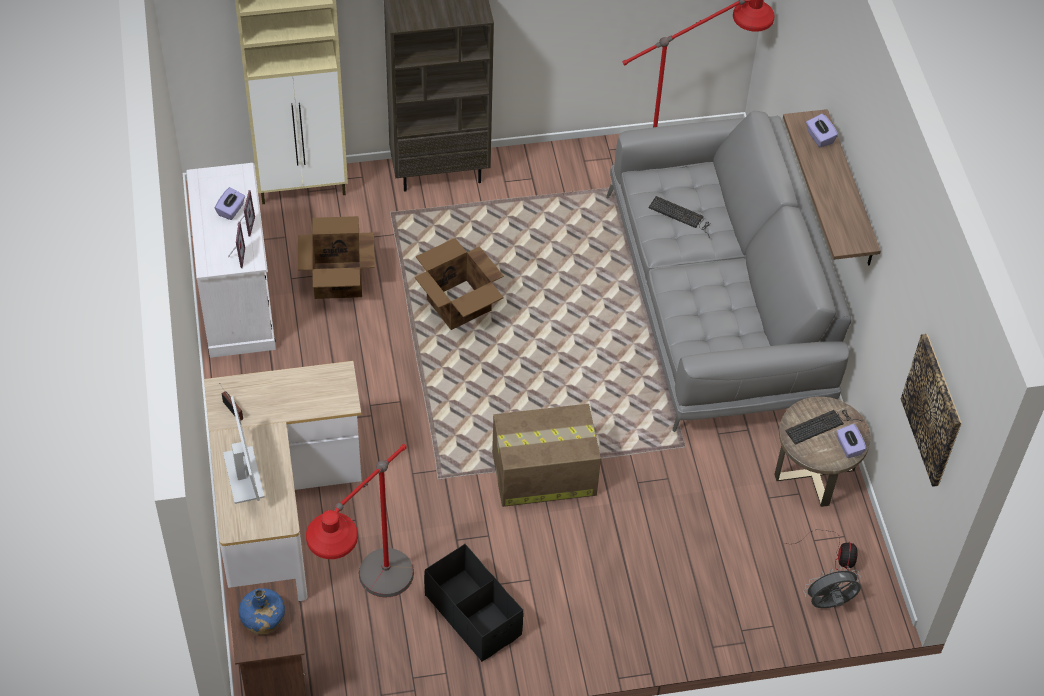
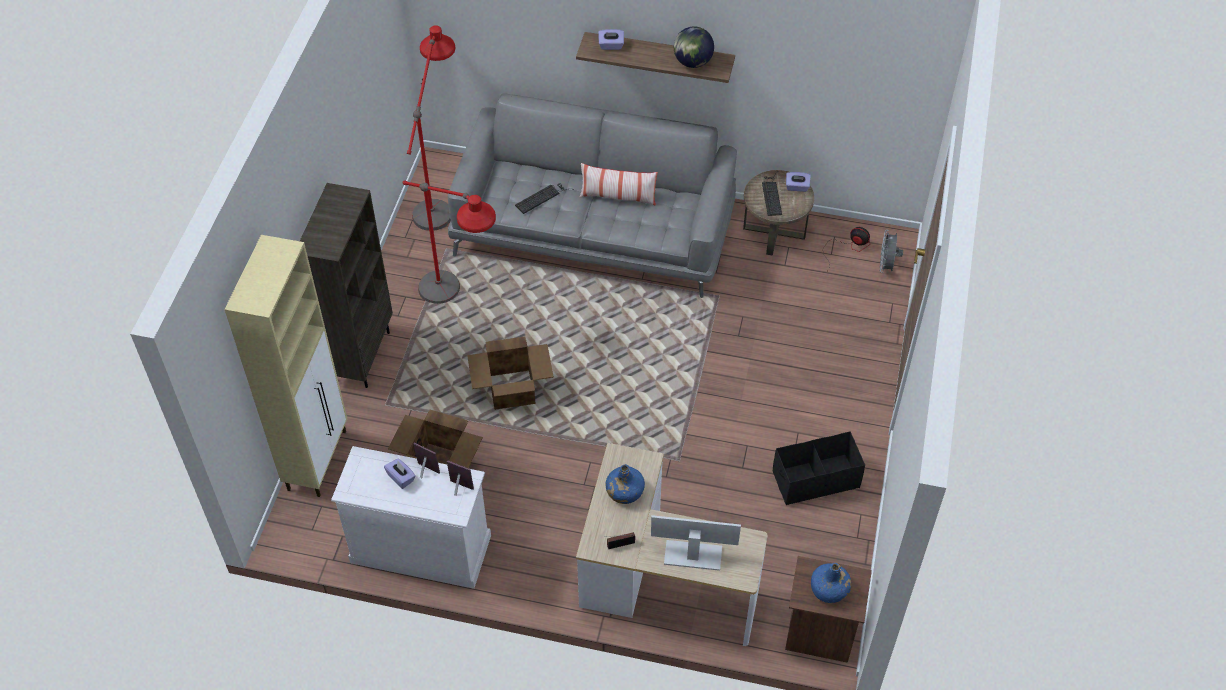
camera: 65 degrees left, 0 degrees up
(298, 394) = (624, 491): none -> blue bottle
(369, 604) = (779, 546): red floor lamp -> red floor lamp (458, 304)
(542, 474) = (704, 391): cardboard box -> none
(723, 280) = (618, 197): none -> pillow
(841, 215) = (692, 62): none -> globe
(933, 410) = (877, 87): picture -> none

